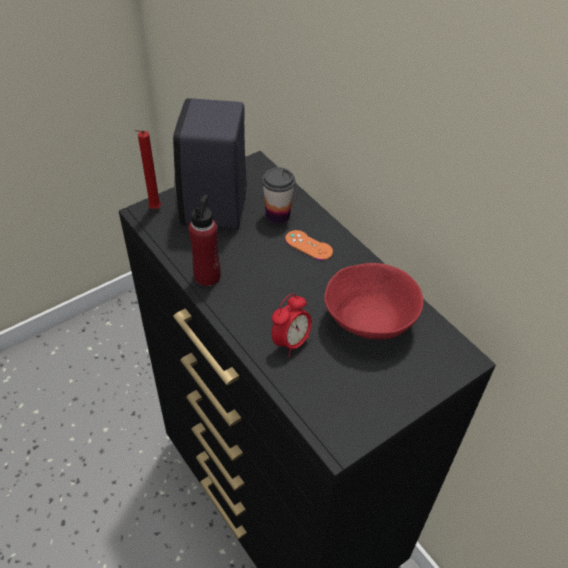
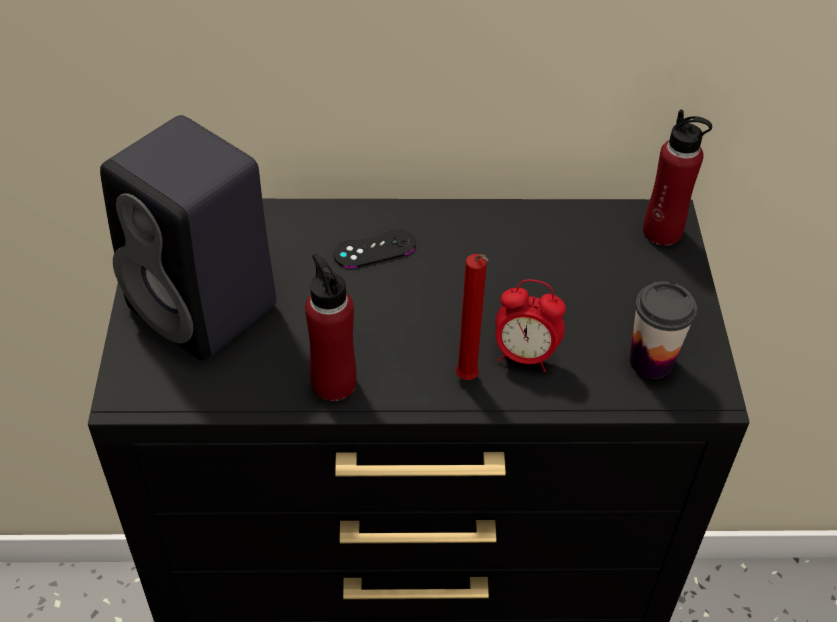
camera: 55 degrees left, 0 degrees up
(153, 209) = (134, 379): red candle -> red candle (468, 380)
(277, 215) = (289, 249): cup -> cup (651, 361)
(291, 342) = (524, 355): alarm clock -> alarm clock turned 120 degrees clockwise
(308, 245) = (374, 249): orange game controller -> black game controller
(370, 320) = (550, 263): red bowl -> none
(450, 361) = (662, 231): none -> red bottle

